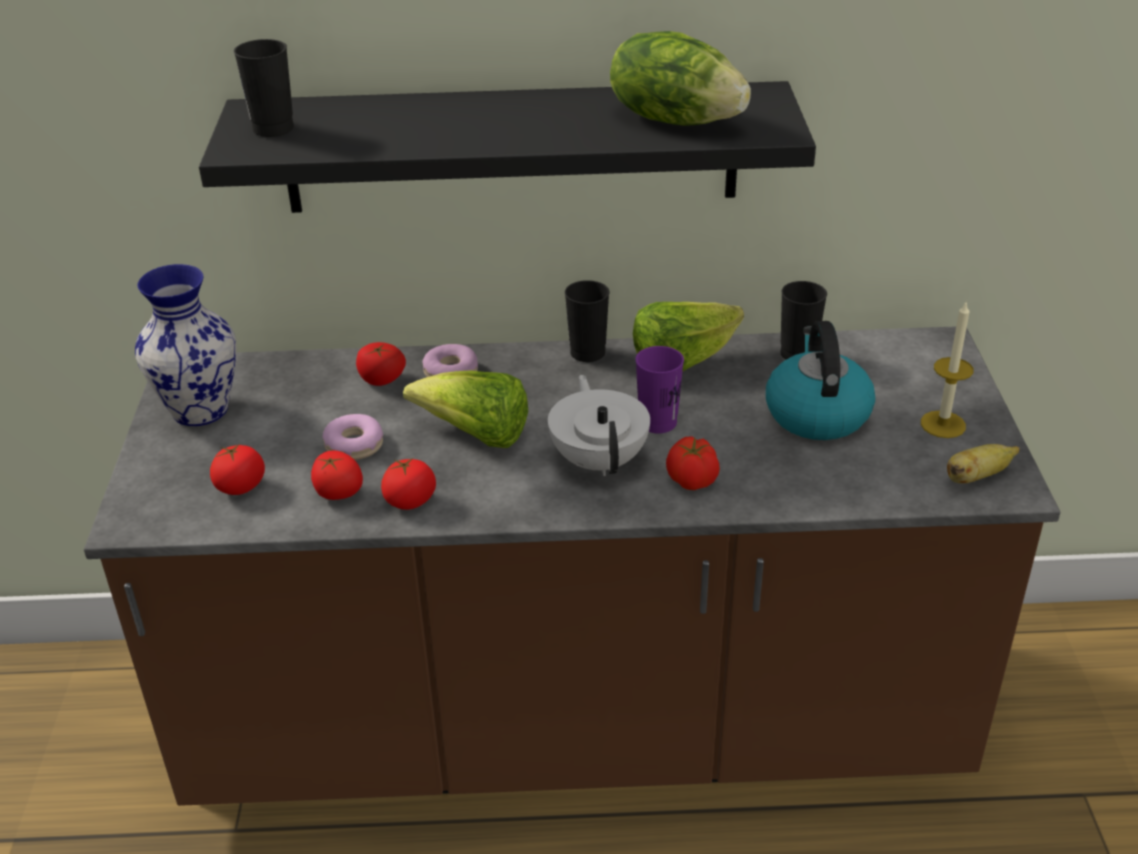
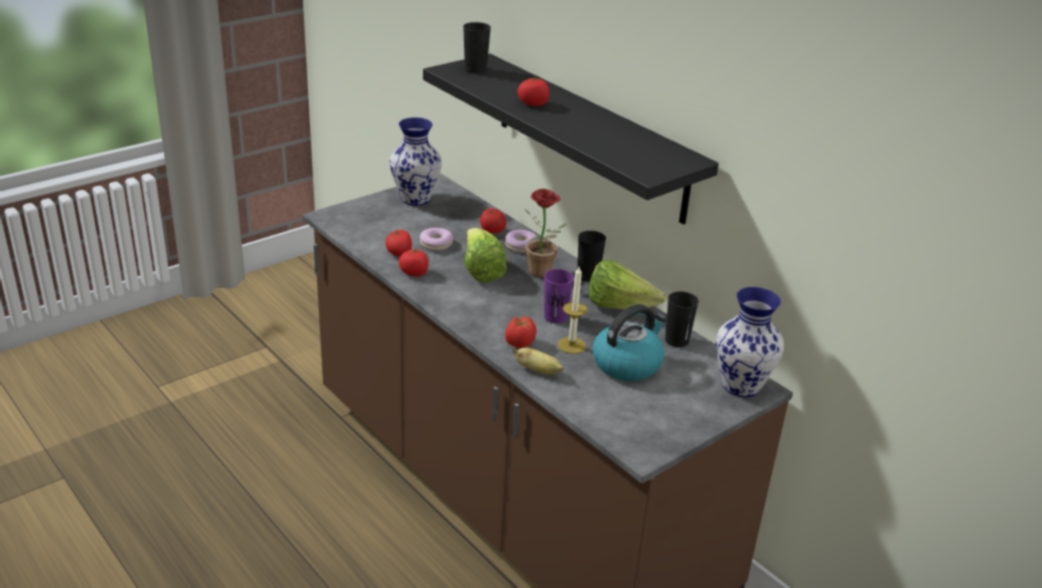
camera: 50 degrees right, 5 degrees down
(240, 486) = (377, 230): tomato -> tomato (533, 104)
(542, 387) = (542, 274): none -> potted plant
(599, 460) = (504, 311): white teapot -> none
(675, 119) = (622, 146): lettuce -> none
(930, 353) = (742, 386): none -> vase
(943, 424) = (673, 410): candle -> candle (571, 345)
(976, 477) = (637, 436): banana -> banana (538, 371)

